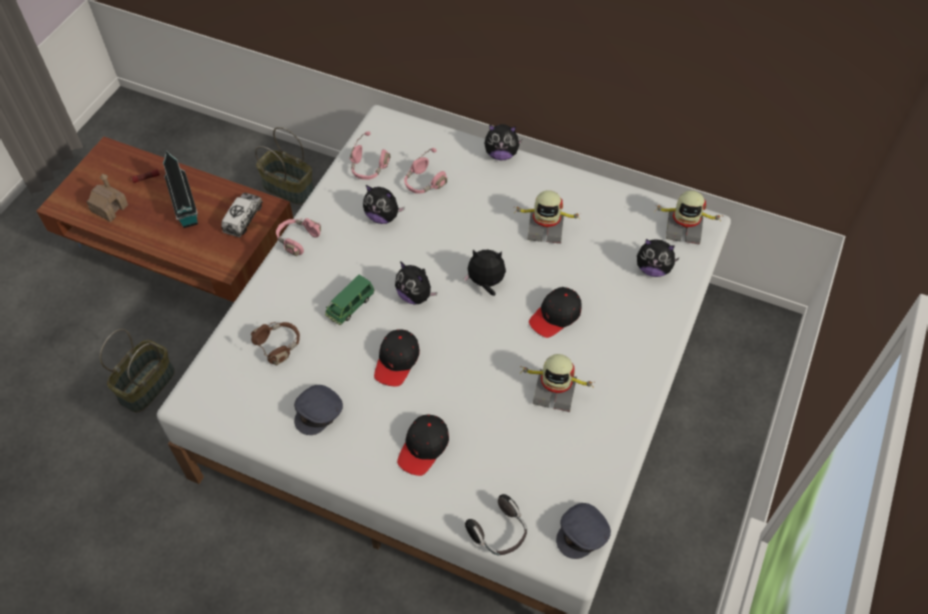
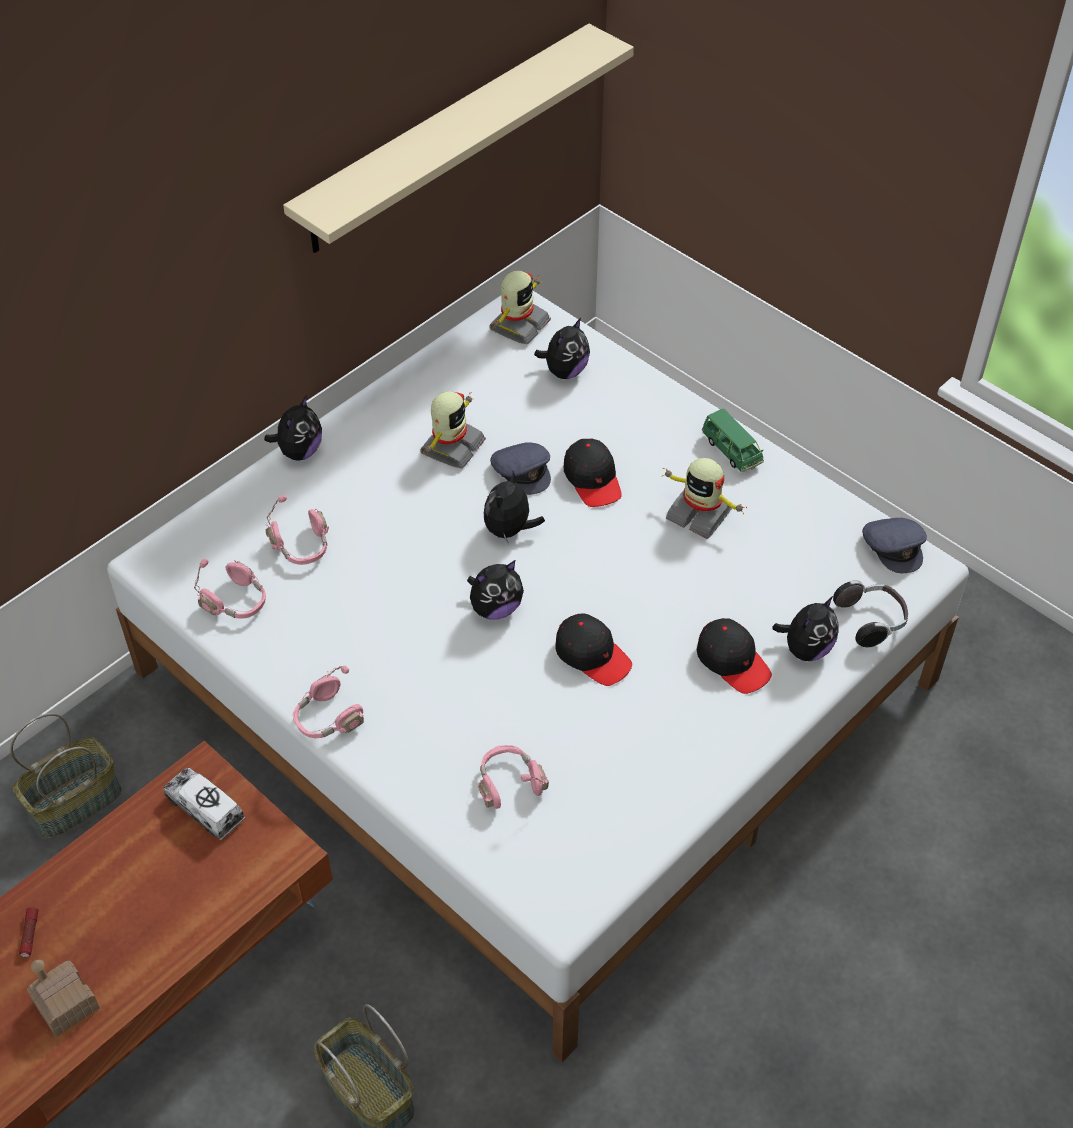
camera: 70 degrees left, 5 degrees down
(185, 207) = (133, 887): toy house -> none
(278, 346) = (509, 783): brown headphones -> pink headphones
(319, 412) = (639, 760): grey cap -> grey cap (522, 471)
(350, 306) = (478, 683): green toy car -> green toy car (731, 451)
(383, 217) = (338, 608): plush toy -> plush toy (806, 649)
(554, 391) = (699, 513): toy robot -> toy robot turned 90 degrees clockwise
(709, 70) = (446, 138): none -> beige shelf

